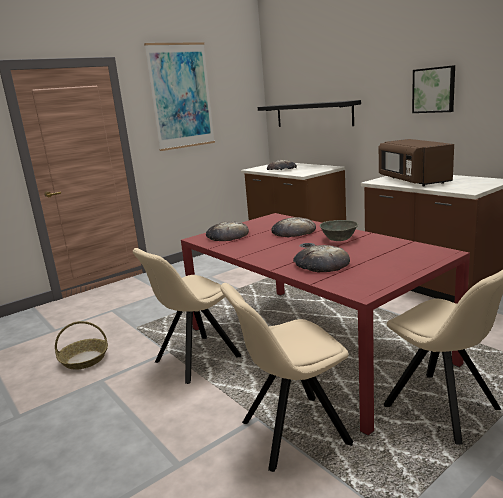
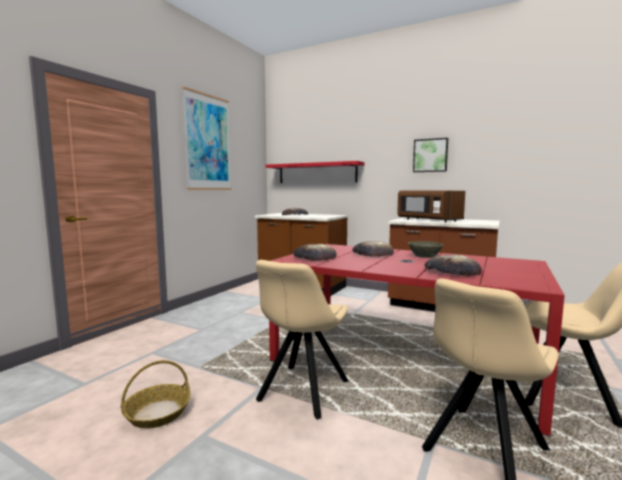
camera: 25 degrees left, 10 degrees down
(313, 114) = (316, 173): black shelf -> red shelf

